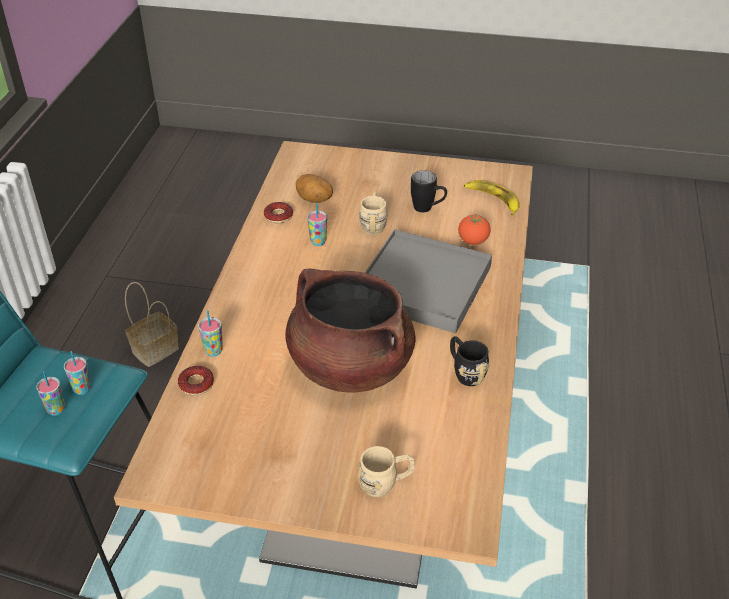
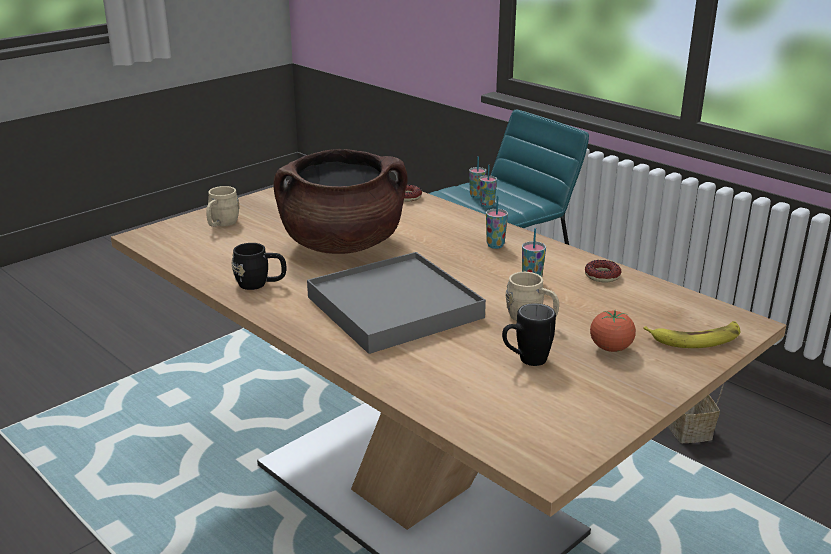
camera: 125 degrees right, 15 degrees down
(213, 351) = (434, 208): cup -> cup (495, 245)
(314, 200) = (615, 301): potato -> none
(473, 241) = (427, 363): tomato -> tomato (610, 348)
(492, 199) = (496, 417): banana -> banana (696, 338)

